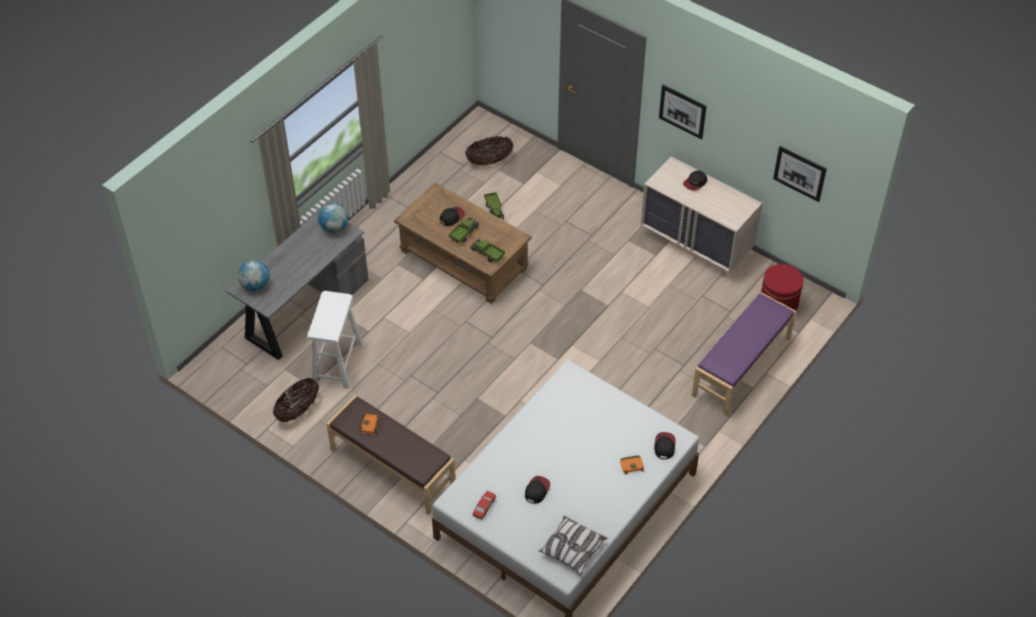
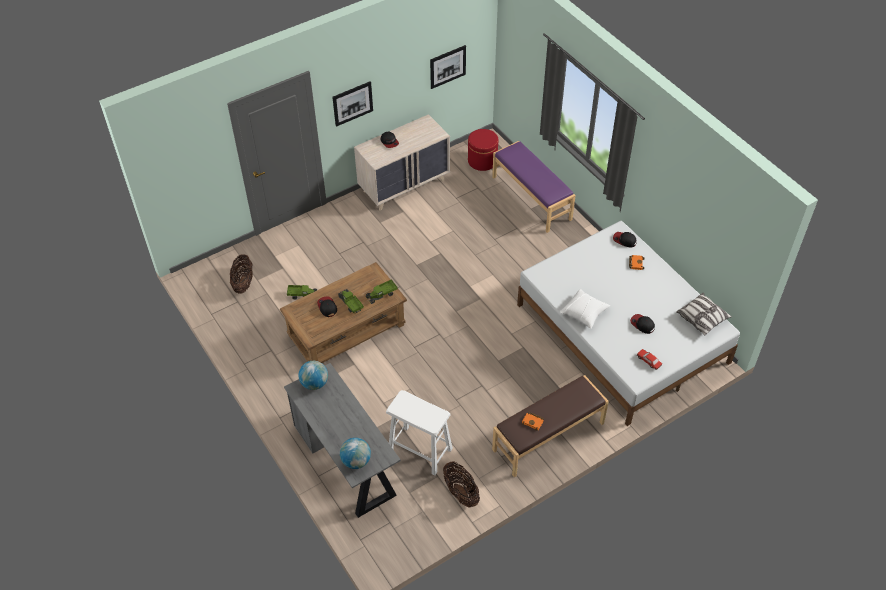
camera: 70 degrees left, 0 degrees up
(530, 431) = (584, 313): none -> white pillow

